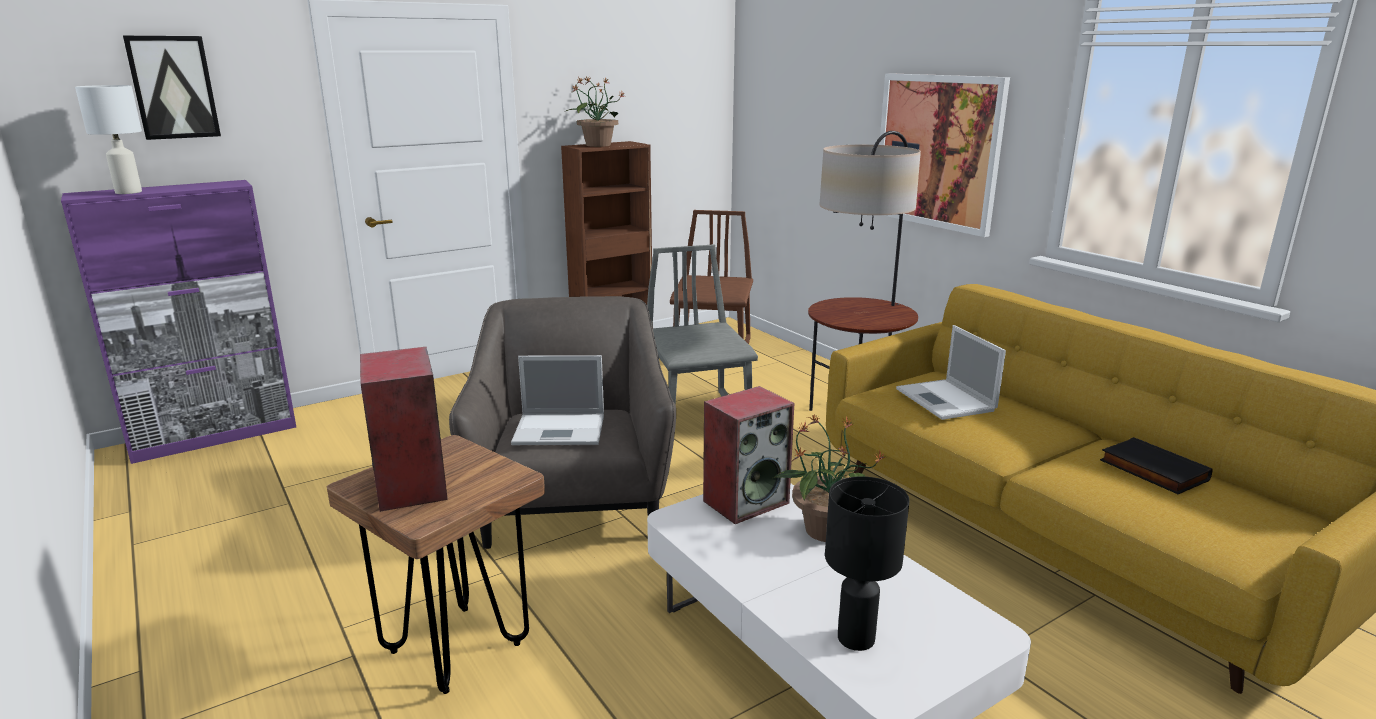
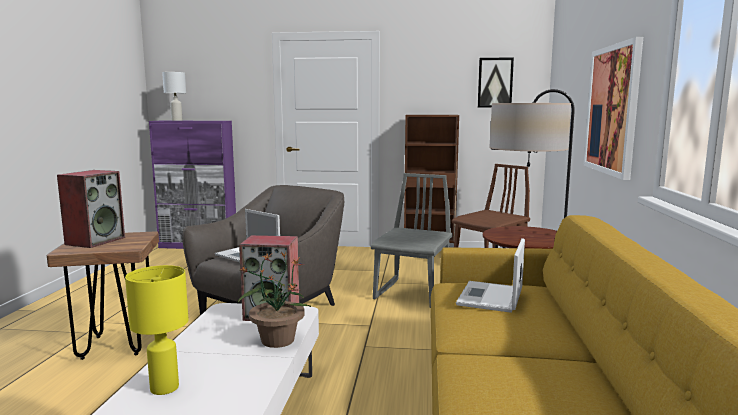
camera: 40 degrees right, 10 degrees down
(173, 87) = (209, 75): picture -> picture (495, 82)
(597, 145) = (426, 114): potted plant -> none
(855, 637) = (165, 387): black table lamp -> yellow table lamp
(1151, 470) = (551, 384): black book -> none

